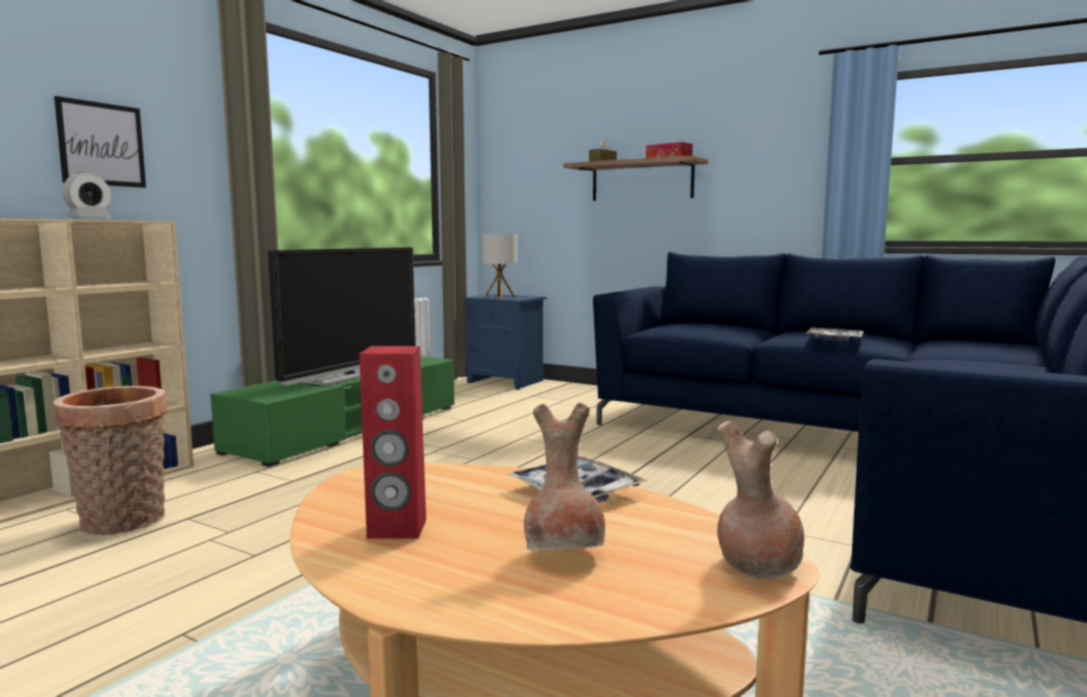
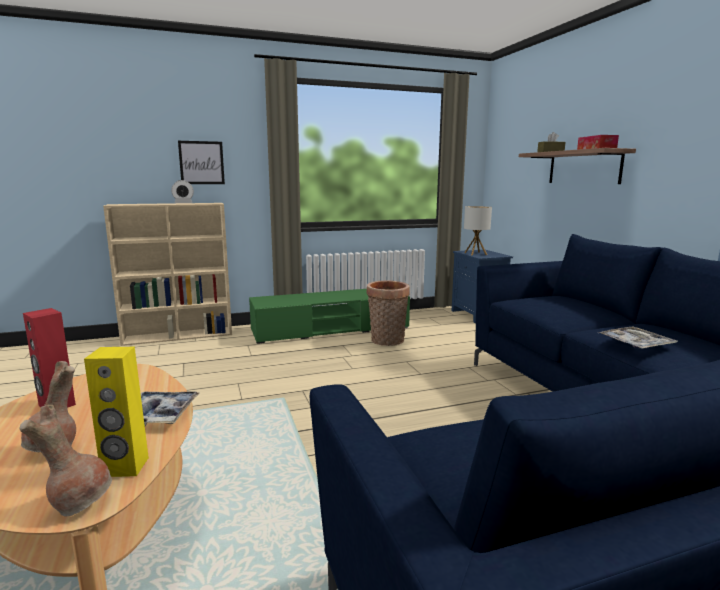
camera: 40 degrees right, 5 degrees up
(122, 524) = (161, 358): basket -> basket (387, 341)
(349, 376) = (328, 298): television -> none
(698, 532) = (125, 467): none -> yellow speaker

